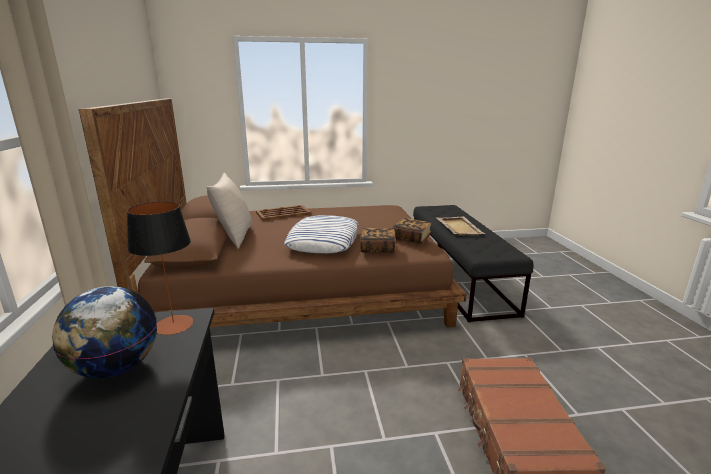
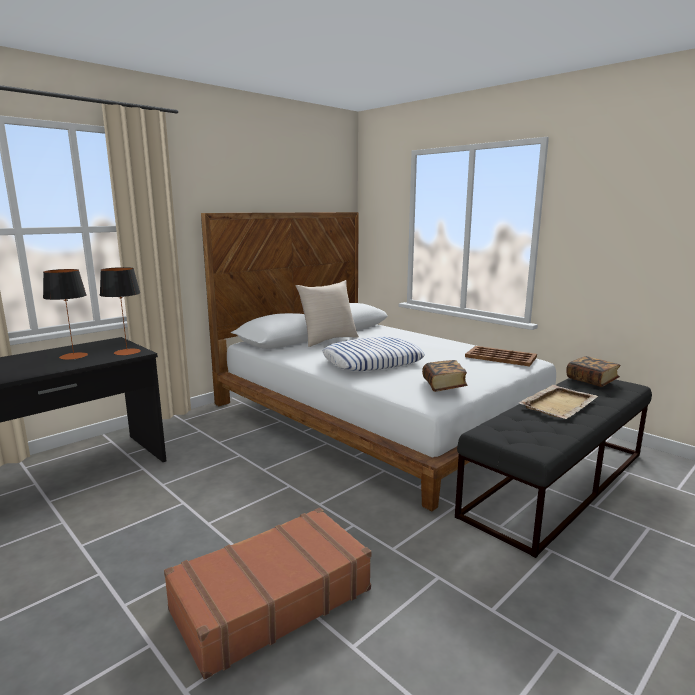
camera: 55 degrees right, 5 degrees down
(115, 368) = (74, 356): globe -> table lamp
(284, 213) = (408, 336): brown tray -> brown tray (501, 357)
(302, 288) = (380, 415): brown bed -> white bed
(377, 248) = (388, 380): book -> book (591, 380)

